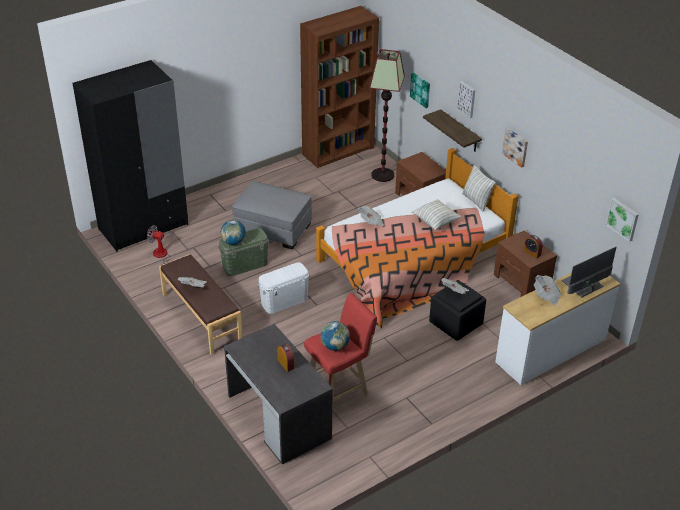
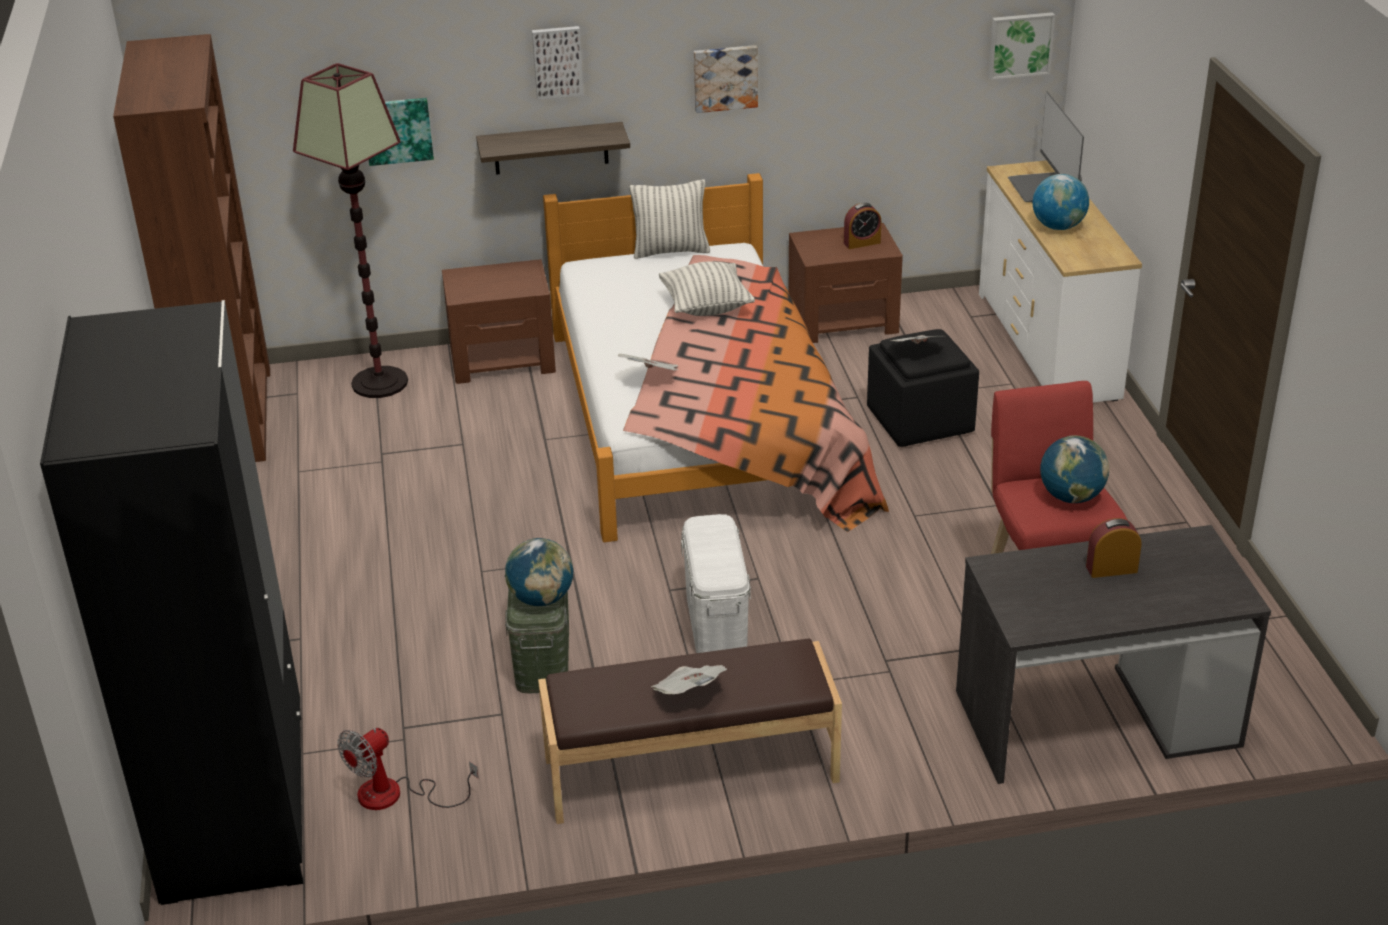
camera: 65 degrees left, 5 degrees down
(273, 229) = (438, 578): grey ottoman -> none
(546, 296) = (1058, 226): newspaper -> globe

